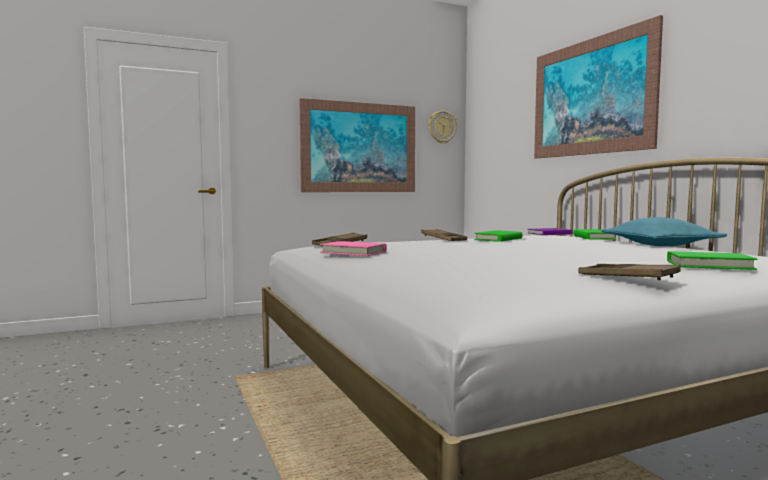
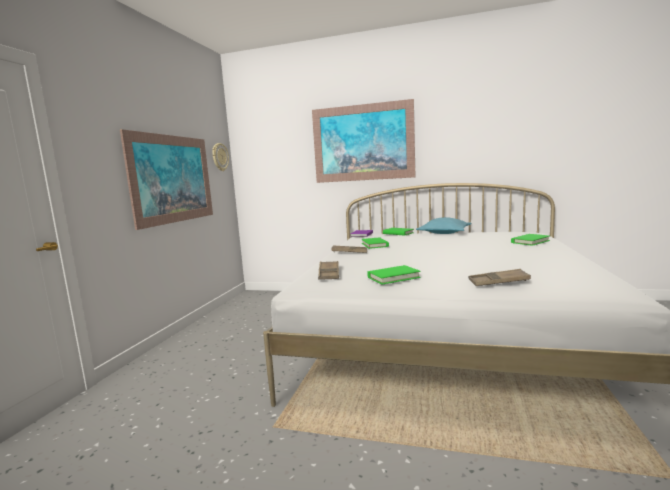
camera: 50 degrees left, 5 degrees up
(353, 252) = (393, 277): pink book -> green book
(626, 277) = (561, 256): brown tray -> brown tray (498, 282)

